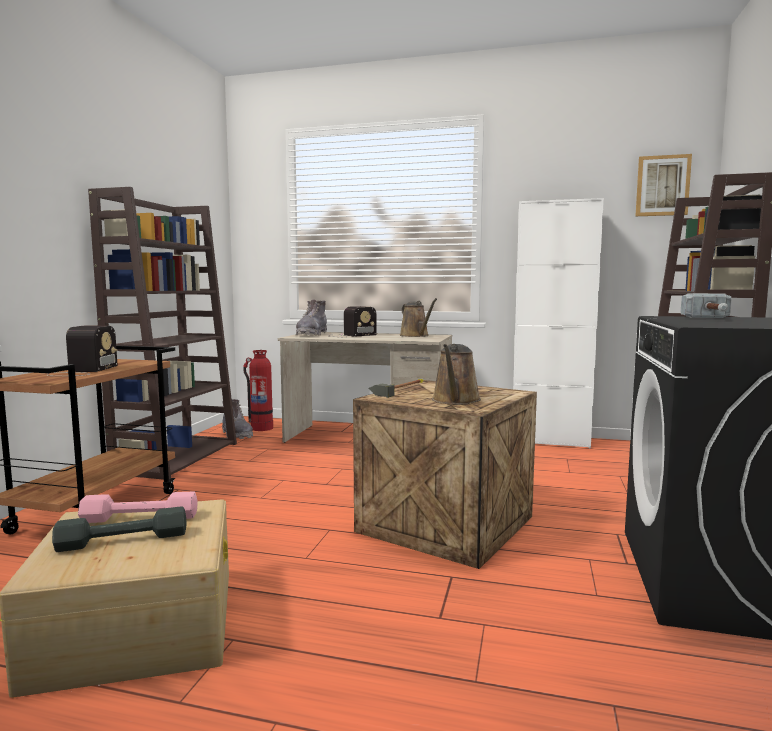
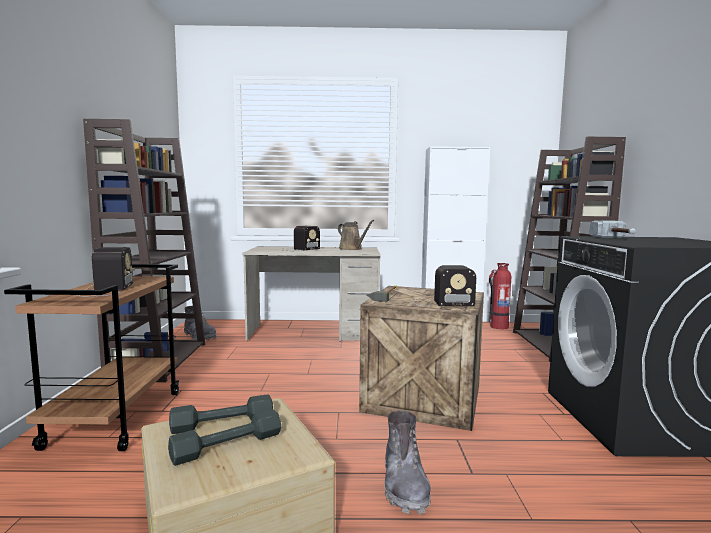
camera: 15 degrees left, 0 degrees up
(140, 518) = (223, 423): pink dumbbell -> grey dumbbell
(261, 428) = (217, 329): fire extinguisher -> fire extinguisher (498, 326)
(312, 334) = (265, 249): grey boot -> grey boot (404, 485)
(455, 401) = (440, 302): brown watering can -> radio
(662, 186) = (523, 140): picture -> none

